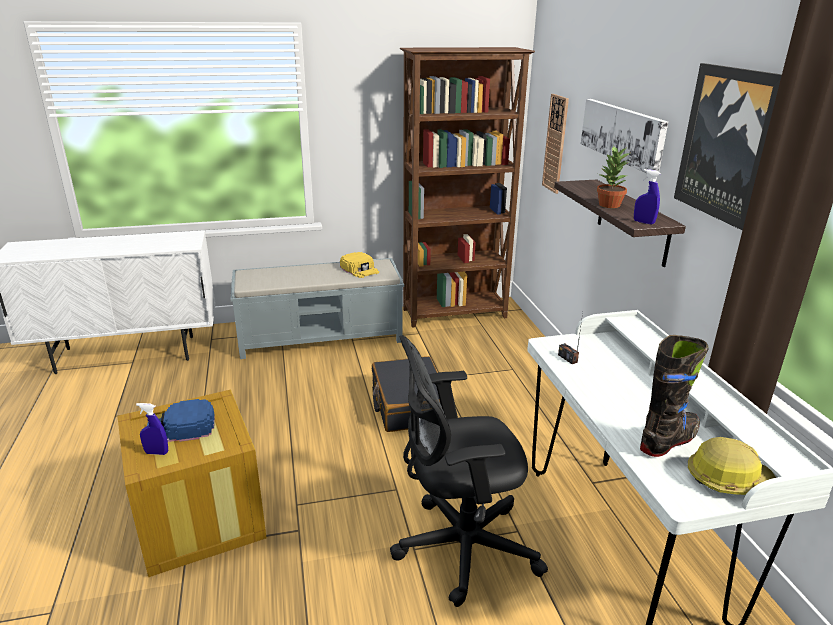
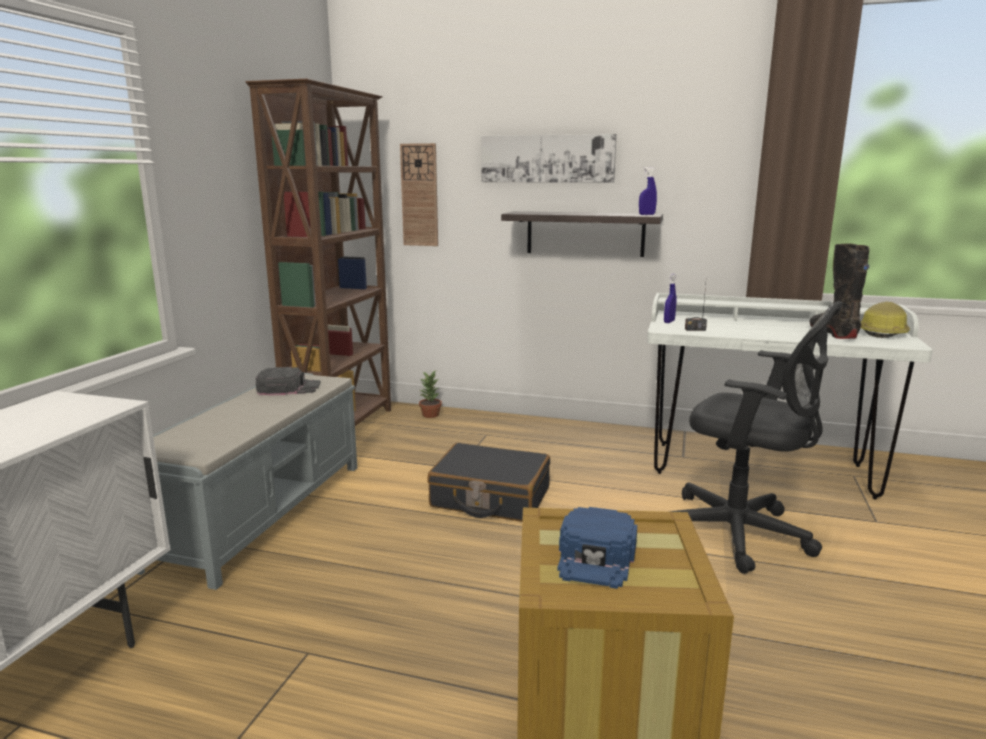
camera: 60 degrees left, 10 degrees down
(156, 452) = (653, 583): blue spray bottle -> blue spray bottle (669, 322)
(360, 269) = (288, 388): yellow cap -> black cap
(459, 548) = (741, 535): black office chair -> black office chair turned 75 degrees counterclockwise
(609, 205) = (593, 214): potted plant -> potted plant (431, 415)
(727, 144) = (697, 137): picture -> none

